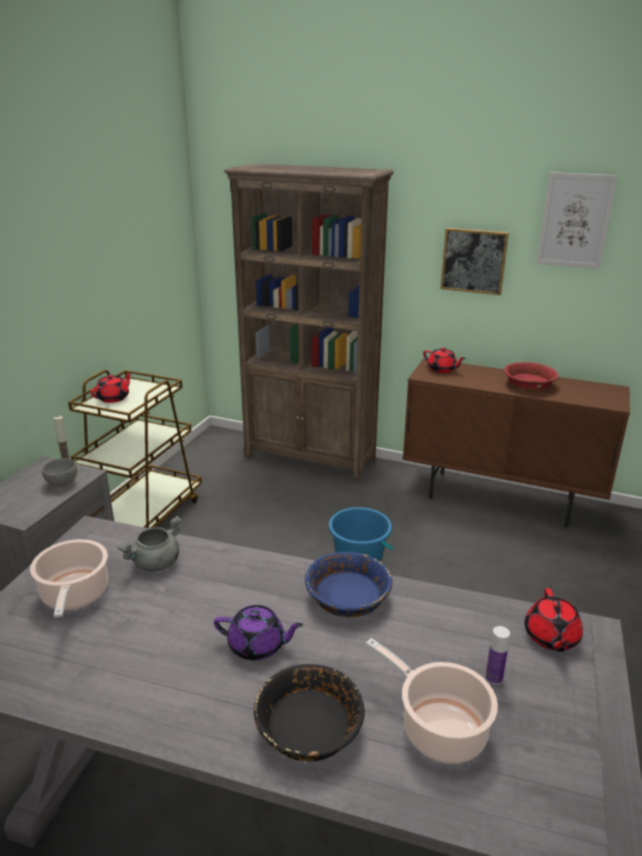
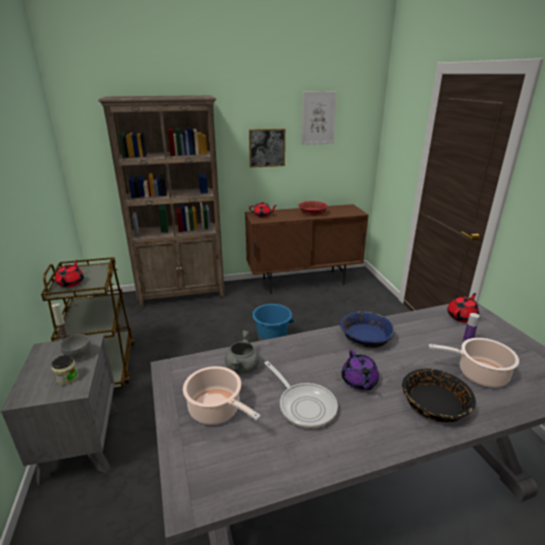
camera: 35 degrees left, 0 degrees up
(29, 503) = (67, 378): none -> jar
(159, 638) = (304, 405): none -> frying pan
(257, 646) = (359, 381): purple teapot -> purple teapot turned 105 degrees clockwise
(551, 637) = (462, 316): red teapot -> red teapot turned 105 degrees counterclockwise

